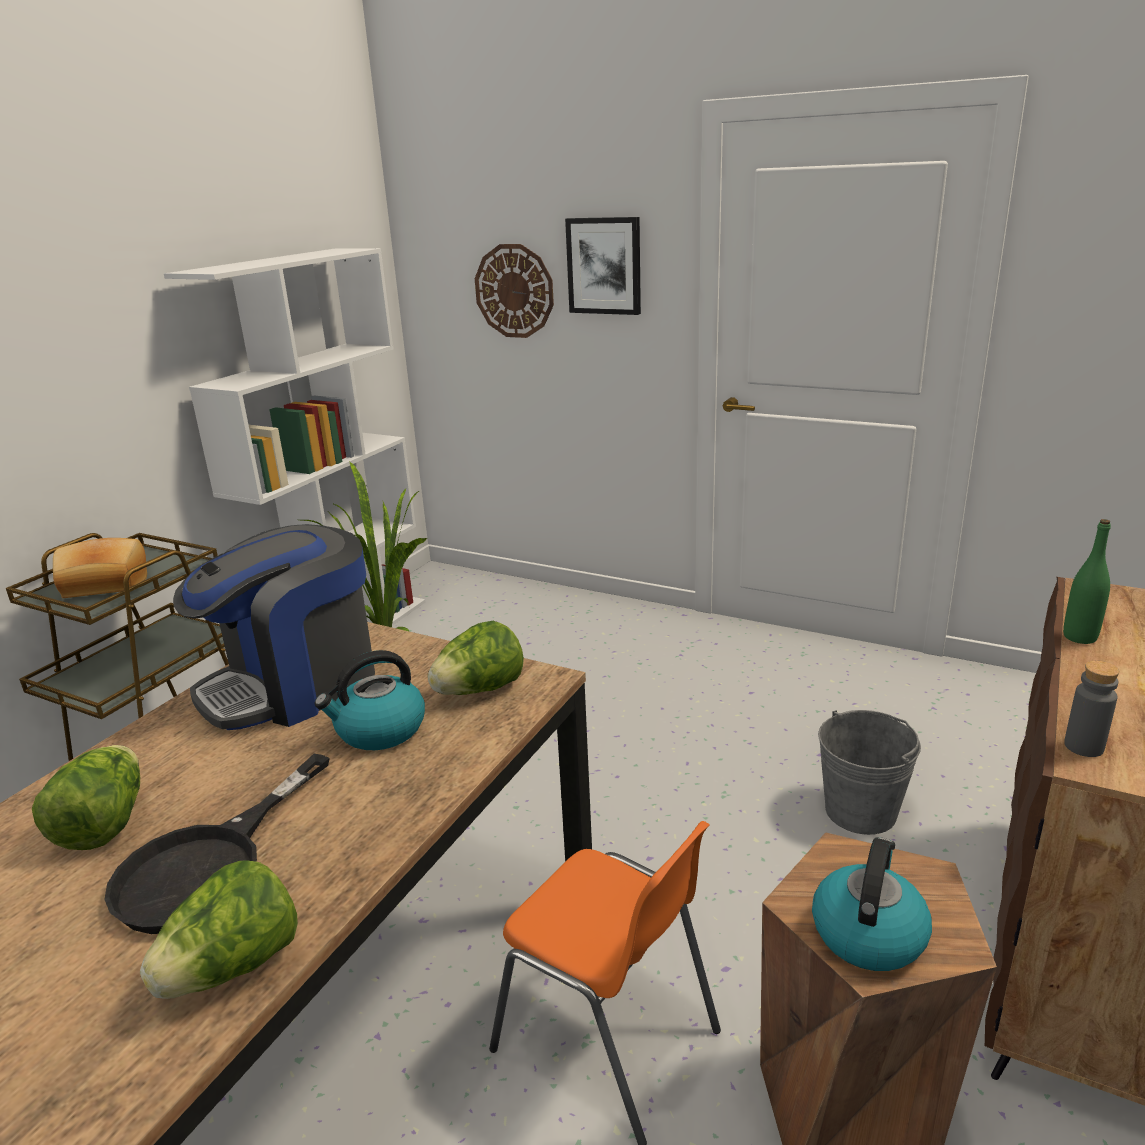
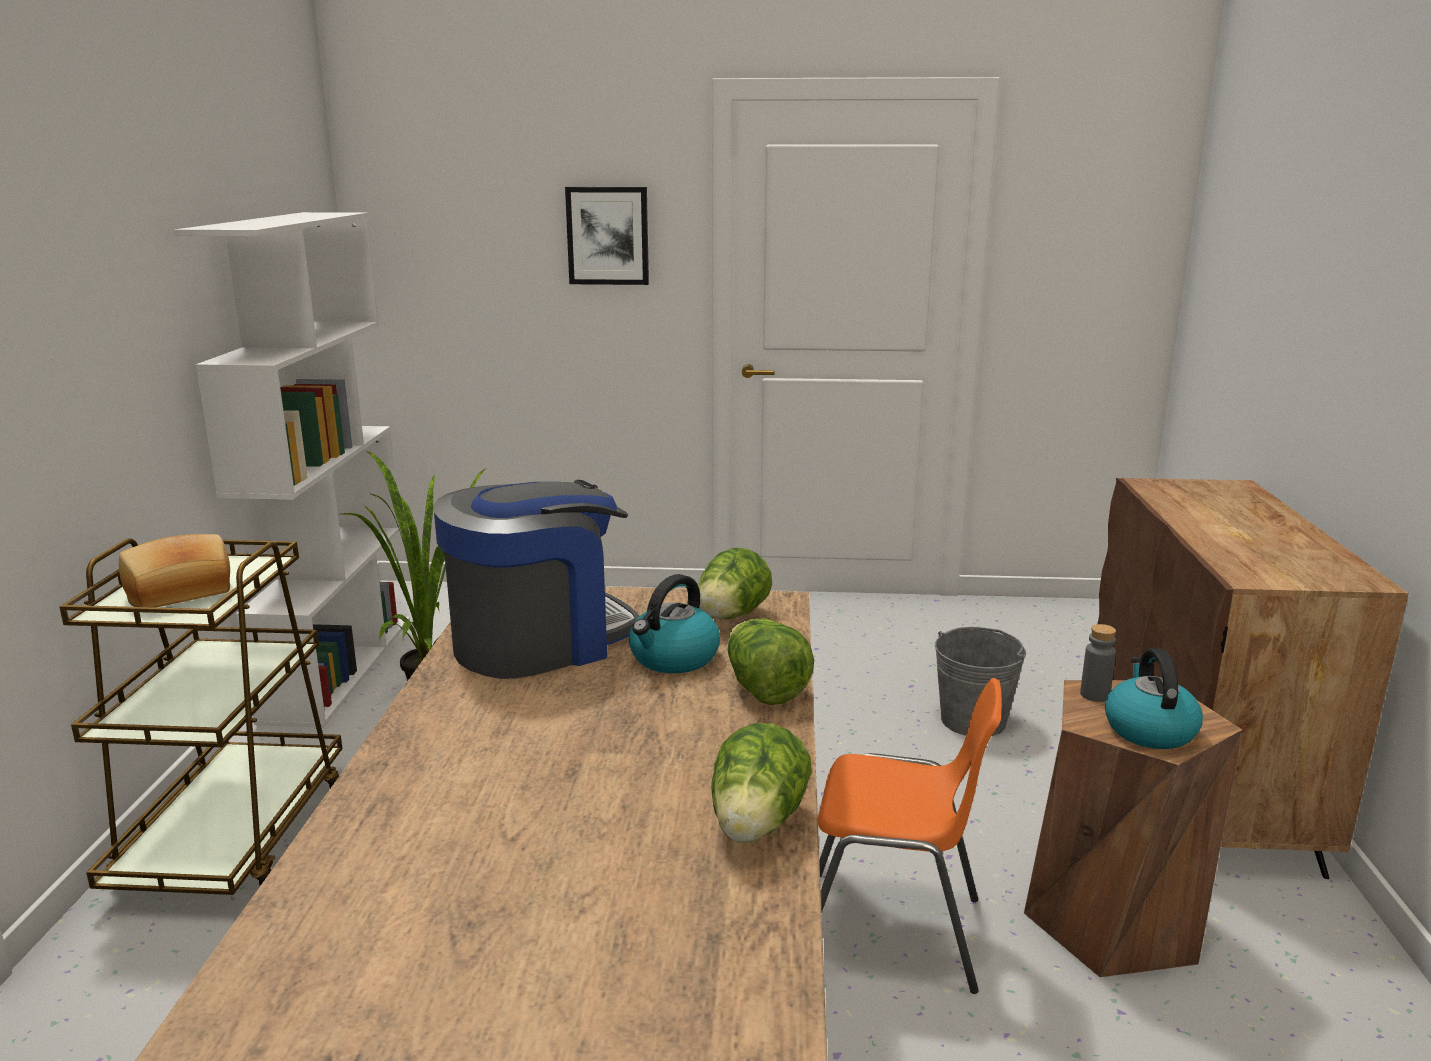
camera: 25 degrees left, 5 degrees down
(104, 824) = (487, 769): lettuce -> lettuce (764, 689)
(209, 864) = (639, 772): black frying pan -> none
(294, 685) = (540, 641): coffee machine -> coffee machine turned 150 degrees counterclockwise
(514, 291) = (500, 263): wall clock -> none
(1079, 637) = (1169, 511): green bottle -> none
(1083, 746) = (1235, 570): grey bottle -> grey bottle (1094, 695)

